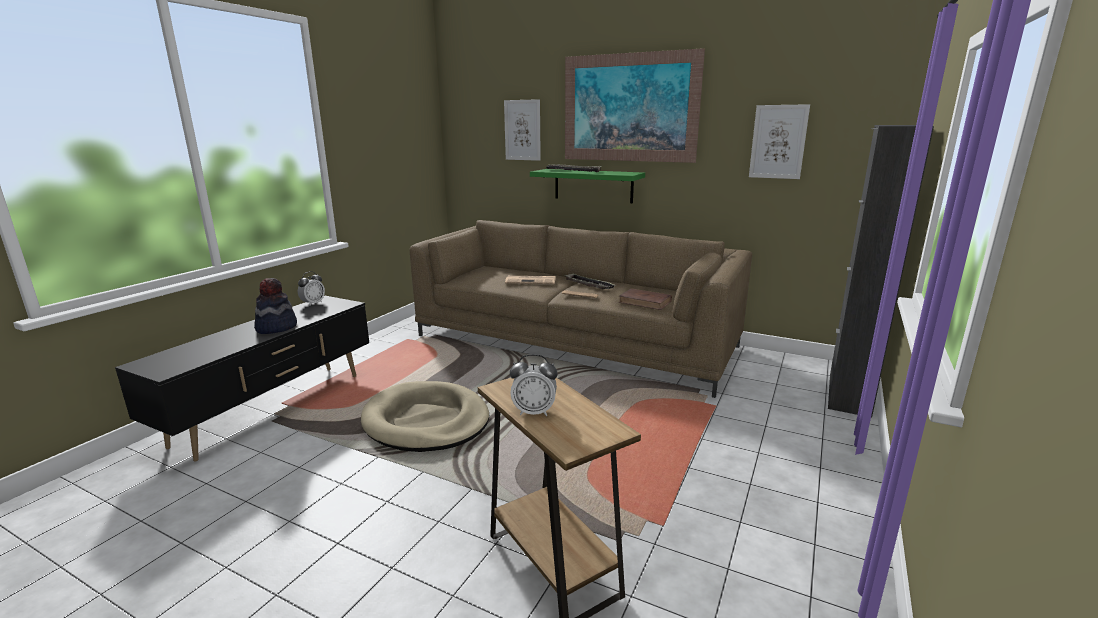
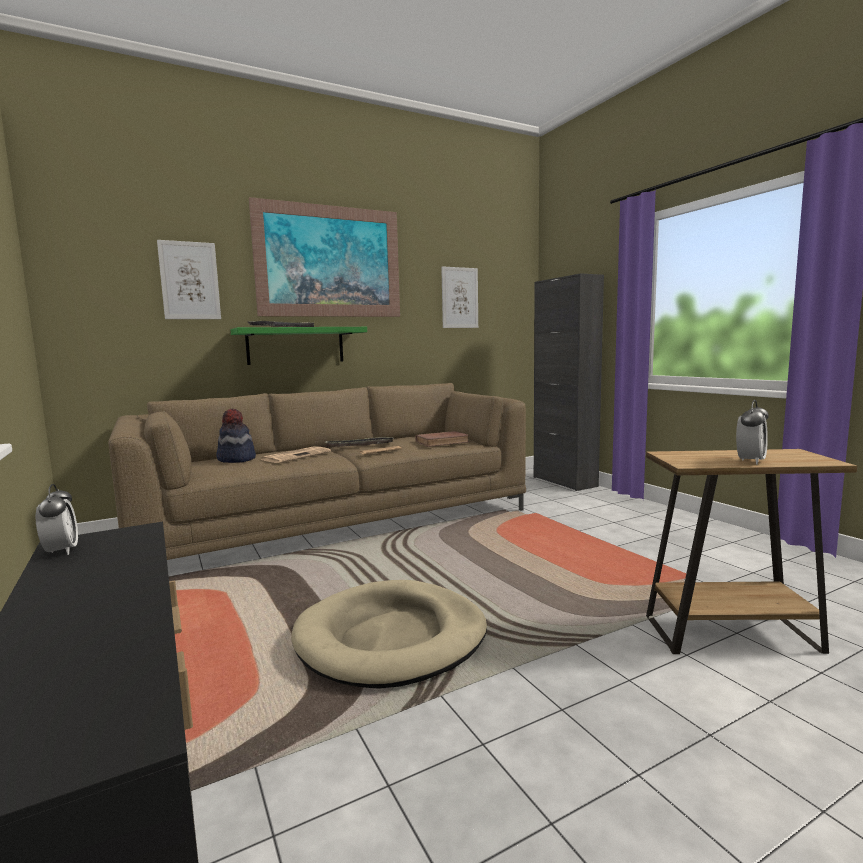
camera: 55 degrees left, 10 degrees down
(276, 327) = (116, 589): hat -> hat (236, 459)

